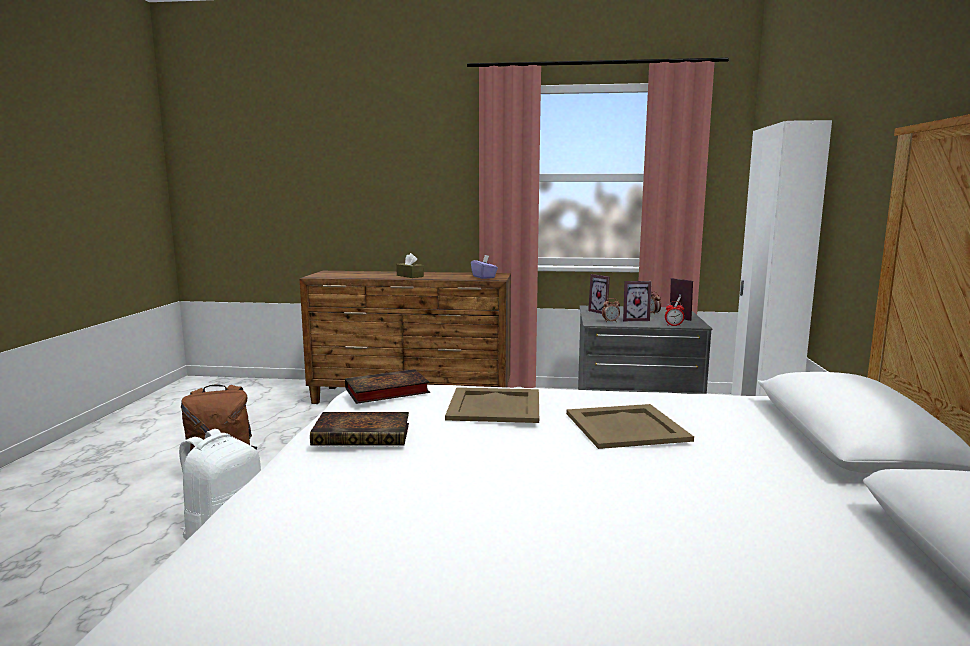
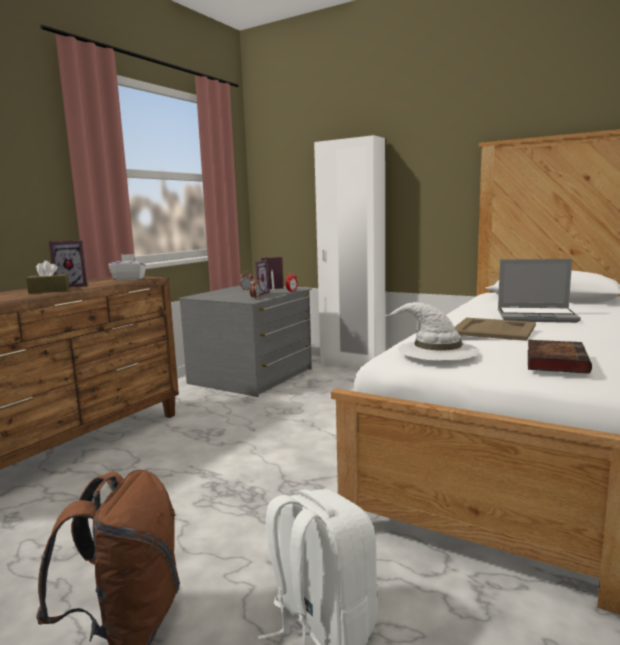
camera: 65 degrees left, 0 degrees up
(385, 392) = (436, 350): book -> white hat
(484, 277) = (129, 279): purple tissue box -> white tissue box
(602, 312) = (218, 296): picture frame -> picture frame (73, 286)
(627, 427) = (537, 316): beige tray -> laptop

